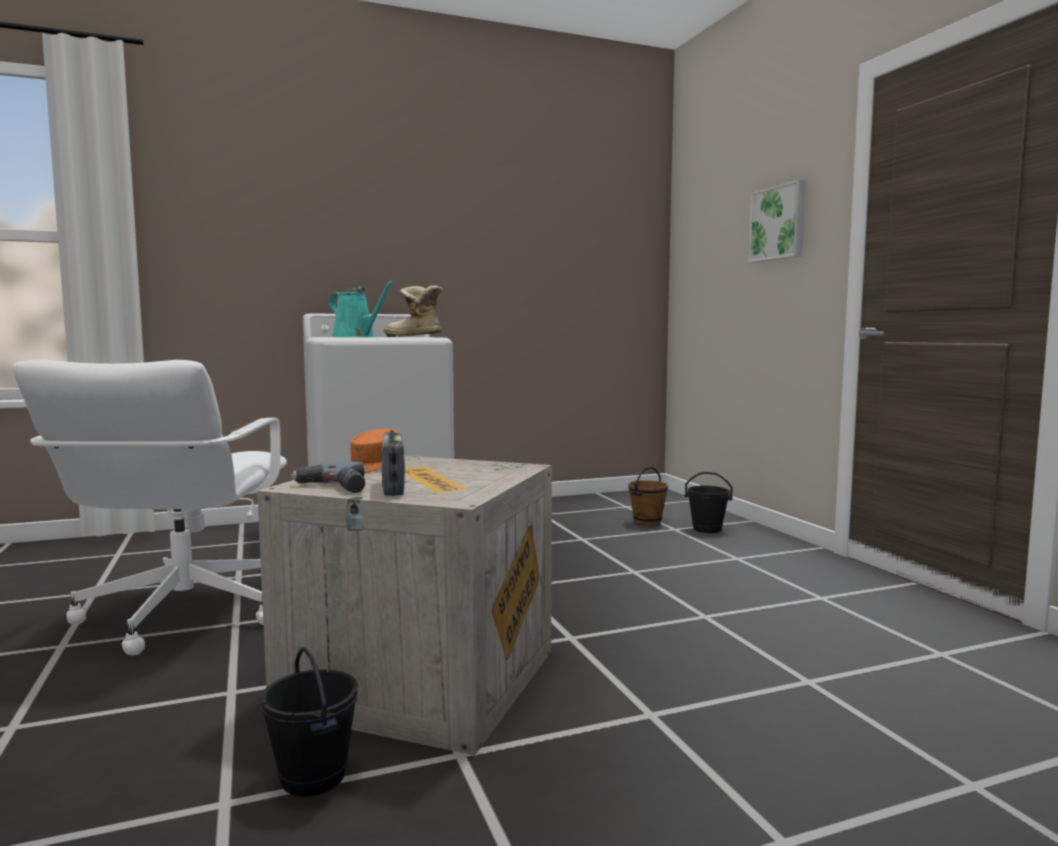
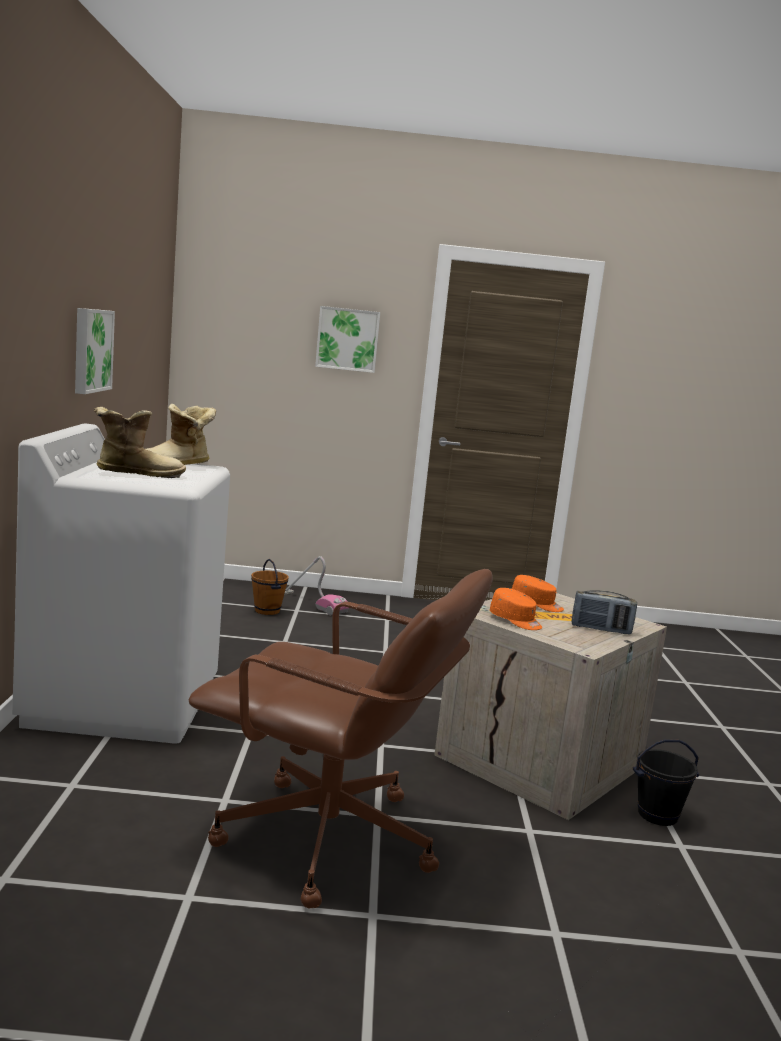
camera: 70 degrees left, 5 degrees up
(181, 614) = (328, 841): white office chair -> brown office chair
(333, 487) = (595, 641): power drill -> none
(357, 337) = (137, 474): turquoise watering can -> boot
(451, 262) = (90, 350): none -> picture
(459, 468) = (536, 605): none -> orange cap
(707, 529) = (311, 603): black bucket -> vacuum cleaner

